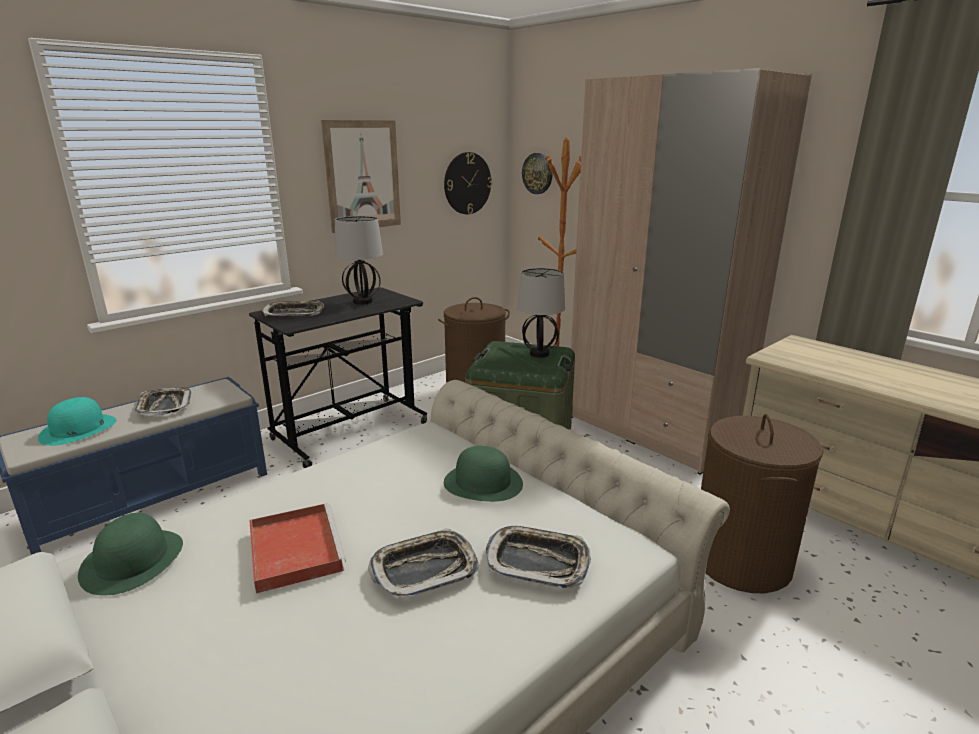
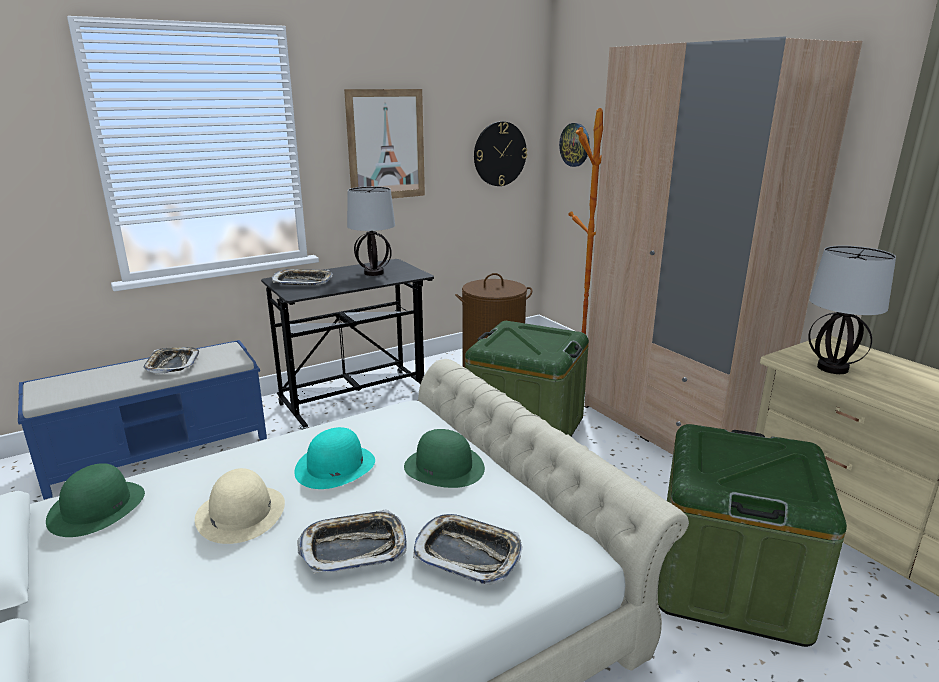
camera: 10 degrees right, 0 degrees up
(78, 429) = (91, 380): turquoise hat -> turquoise hat (335, 466)
(294, 548) = (241, 513): red tray -> beige hat
(539, 354) = (548, 337): table lamp -> table lamp (832, 368)
(741, 561) = (730, 581): brown laundry basket -> green storage box

